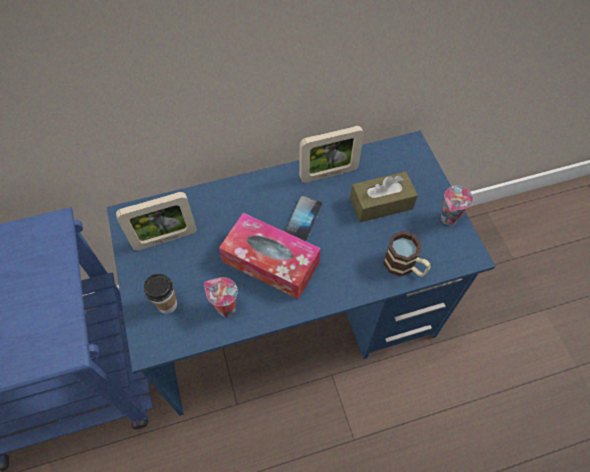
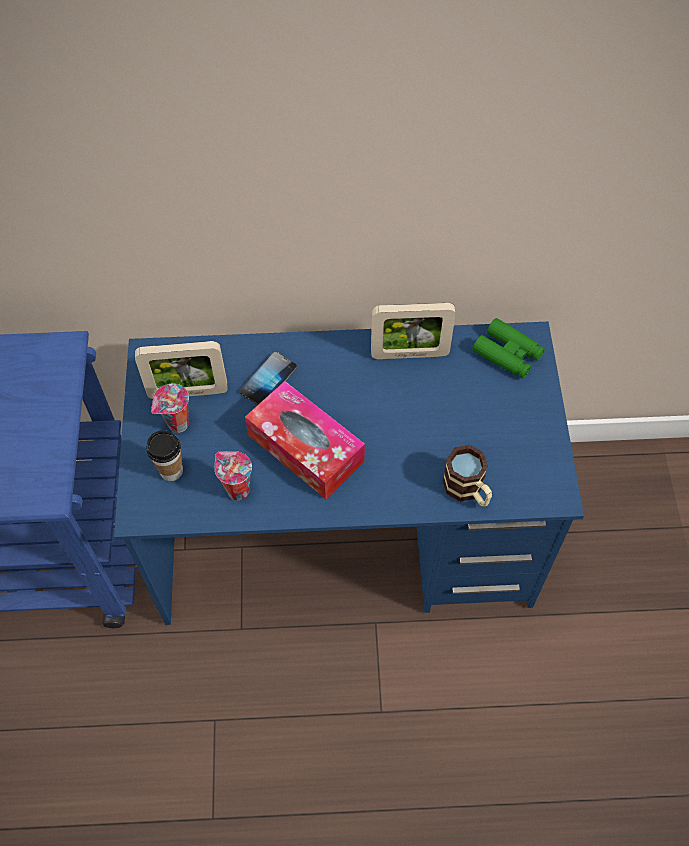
camera: 15 degrees right, 0 degrees up
(303, 219) = (361, 404): phone -> phone (268, 380)
(381, 203) = (464, 406): brown tissue box -> none
(399, 159) = (508, 354): none -> green binoculars
(449, 219) = (544, 444): cup -> cup (177, 425)

